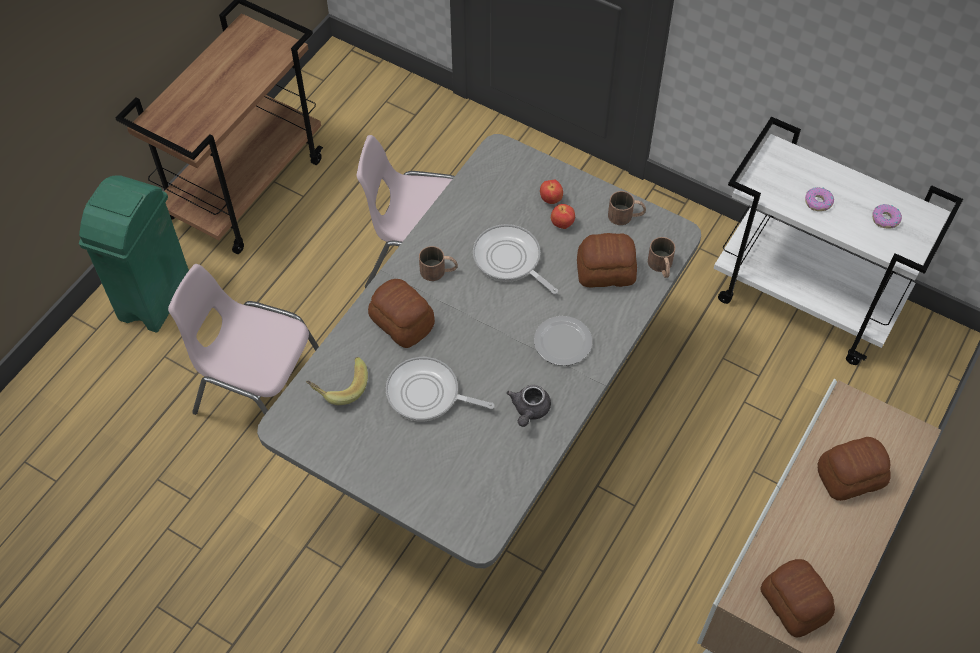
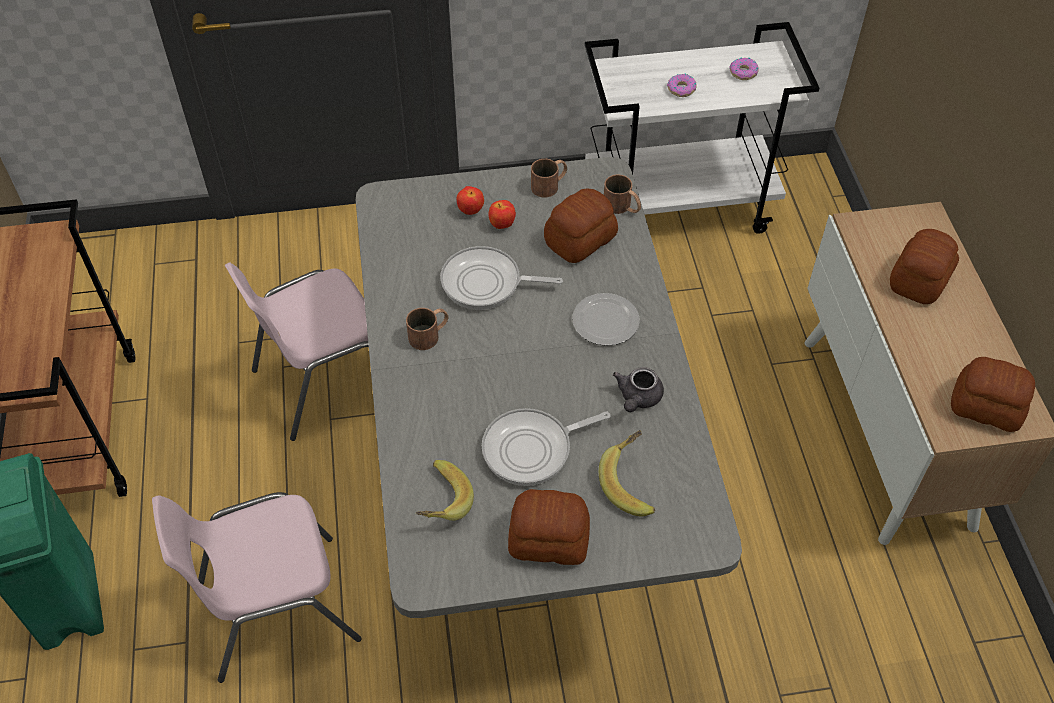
camera: 40 degrees left, 5 degrees down
(402, 321) = (441, 401): bread -> bread (548, 538)
(468, 463) = (632, 483): none -> banana
(529, 410) = (637, 398): grey teapot -> grey teapot turned 45 degrees clockwise

